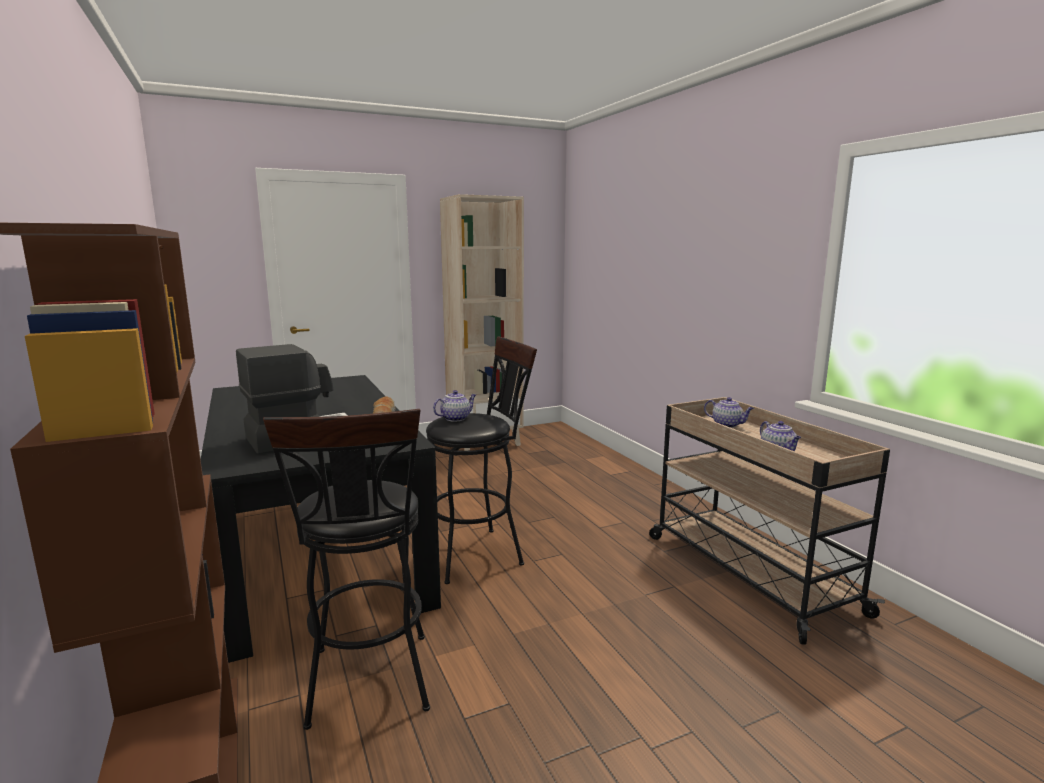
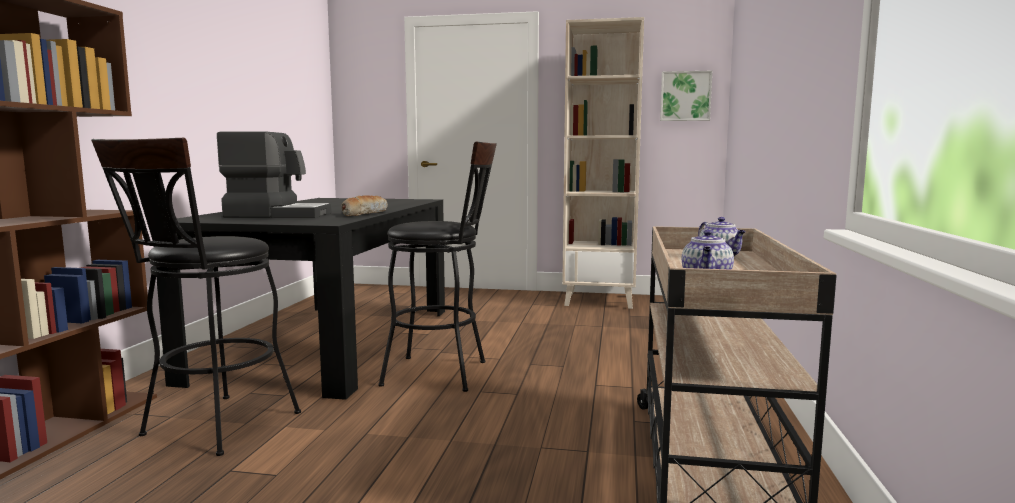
camera: 35 degrees right, 5 degrees down
(456, 418) = (425, 221): teapot -> none
(533, 258) = (685, 96): none -> picture

